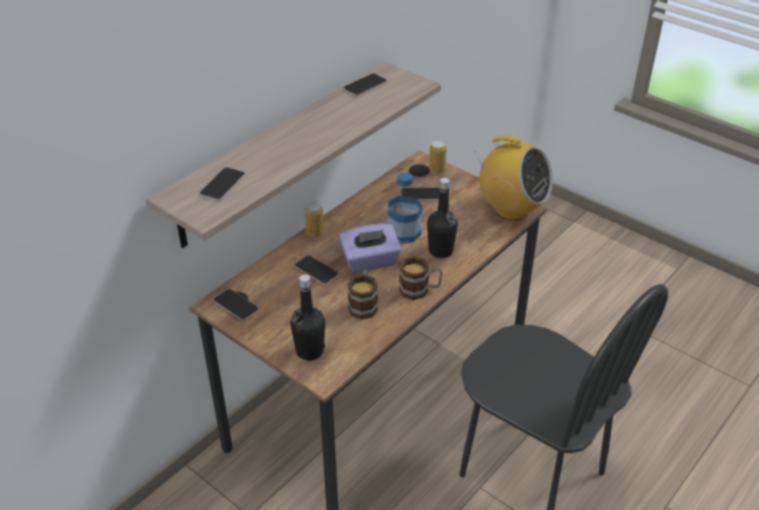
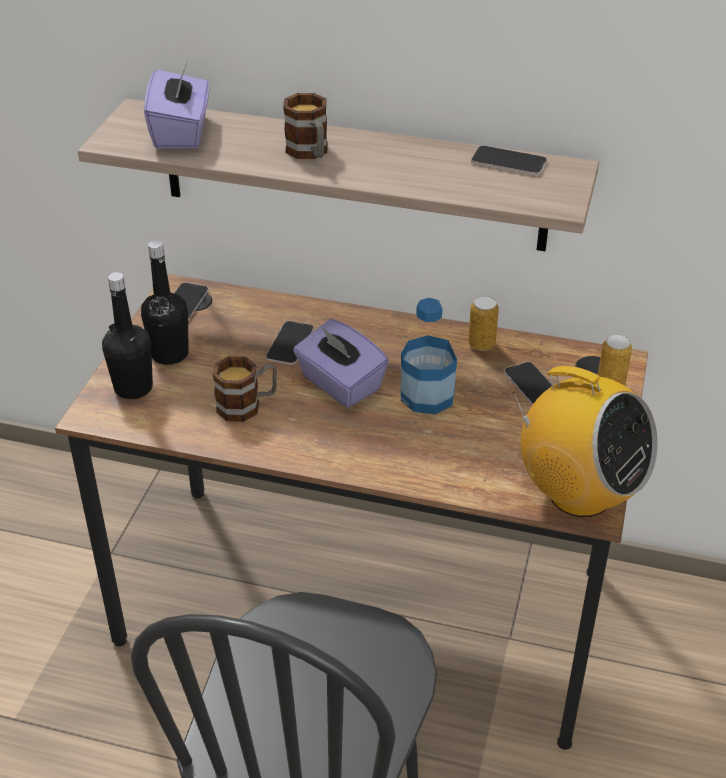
camera: 65 degrees right, 0 degrees up
(222, 184) = (181, 132): phone -> purple tissue box
(315, 233) = (365, 318): can -> can (481, 344)
(420, 290) = (309, 449): mug -> mug (310, 153)
(440, 251) = (412, 444): black bottle -> black bottle (170, 354)
(511, 209) = (578, 494): radio -> radio turned 60 degrees counterclockwise

